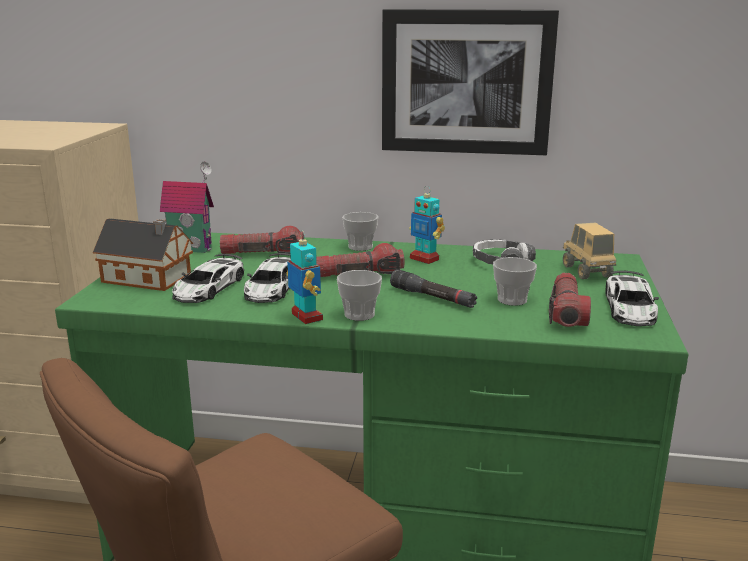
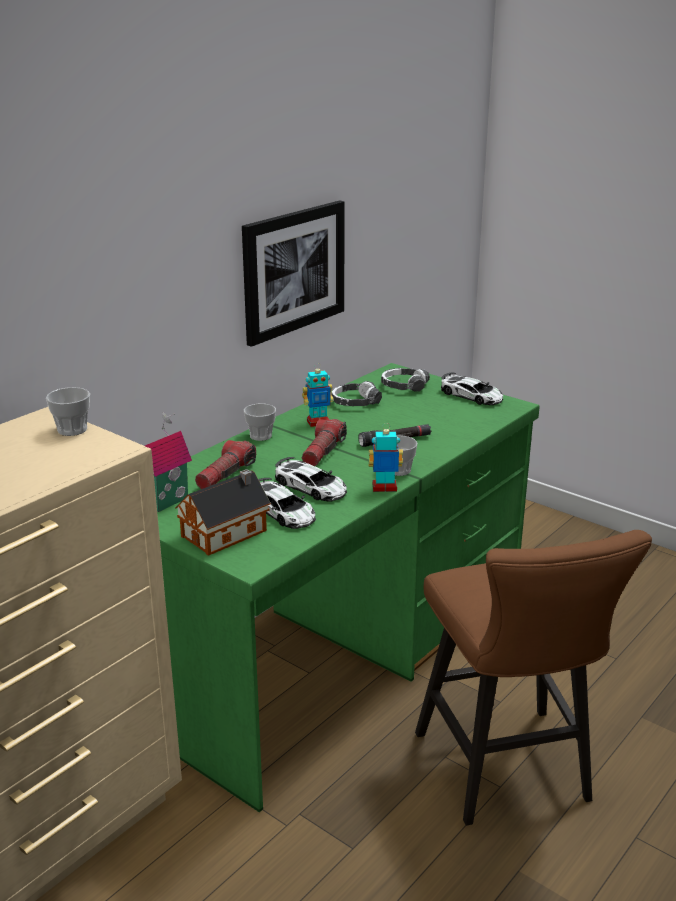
camera: 60 degrees left, 5 degrees up
(512, 300) = (425, 420): cup -> cup (72, 430)
(566, 312) = (459, 413): flashlight -> none
(586, 272) = (404, 386): toy truck -> headphones

